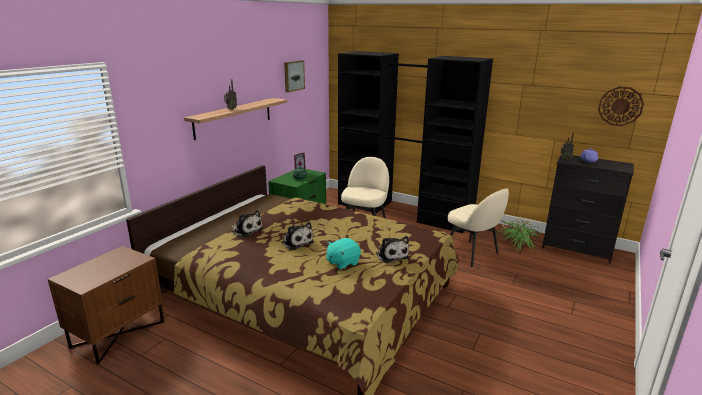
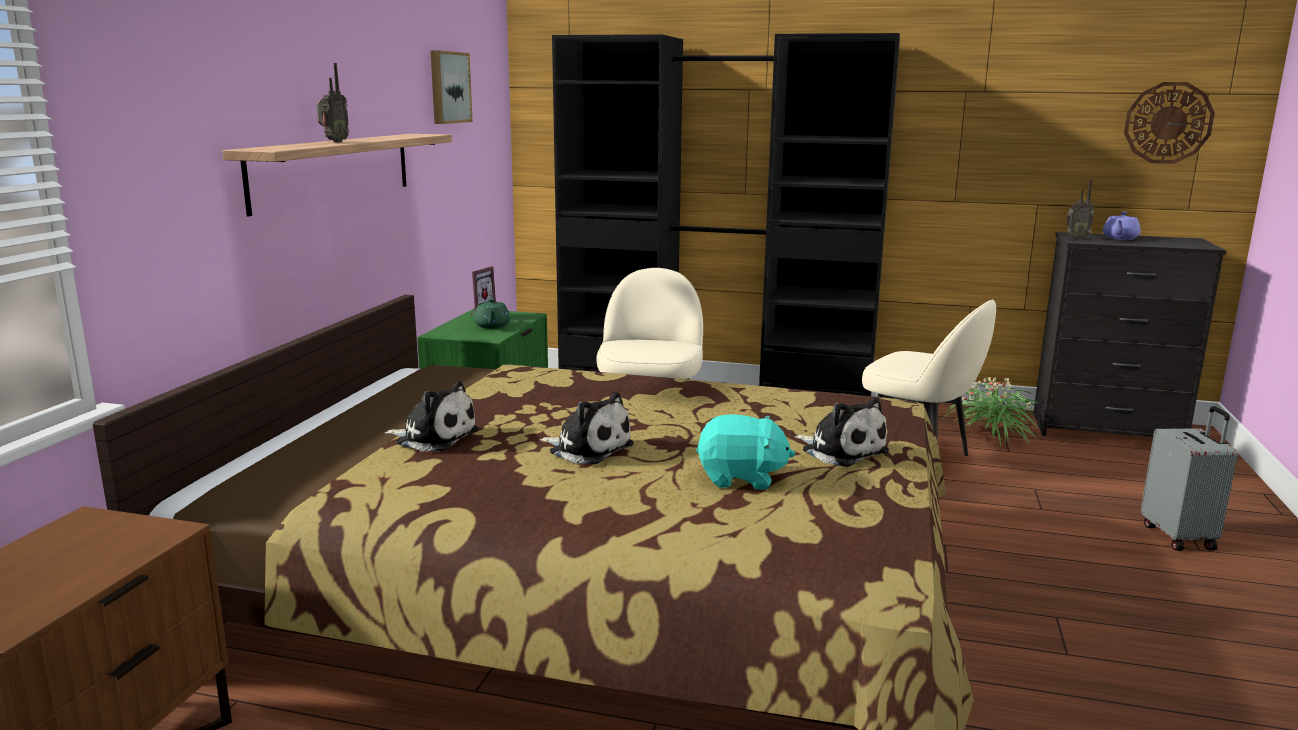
camera: 15 degrees left, 5 degrees down
(342, 263) = (741, 478): turquoise plush toy -> turquoise plush toy turned 120 degrees counterclockwise
(567, 306) = (1179, 537): none -> grey suitcase

